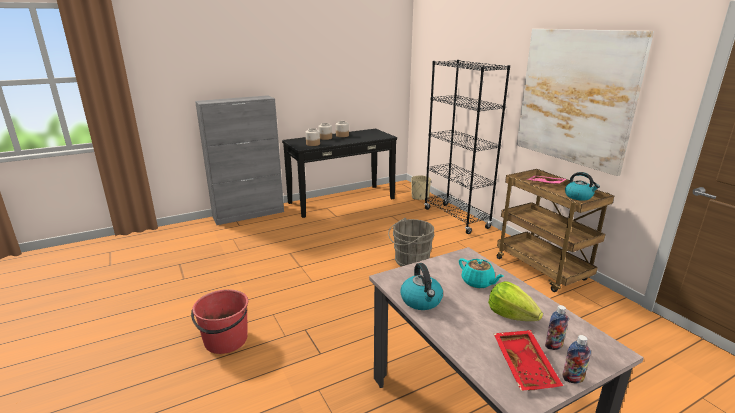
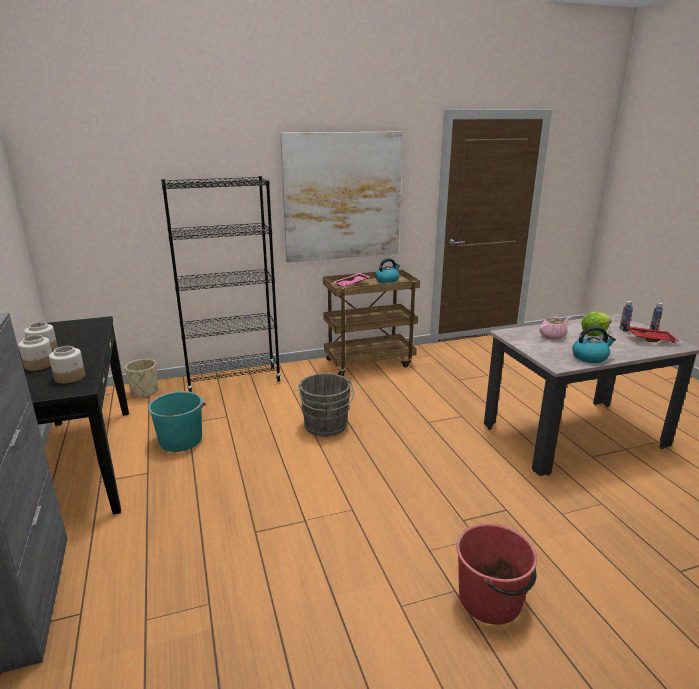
camera: 80 degrees left, 0 degrees up
(371, 217) = (181, 440): none -> turquoise bucket
(478, 282) = (553, 336): turquoise teapot -> pink teapot

